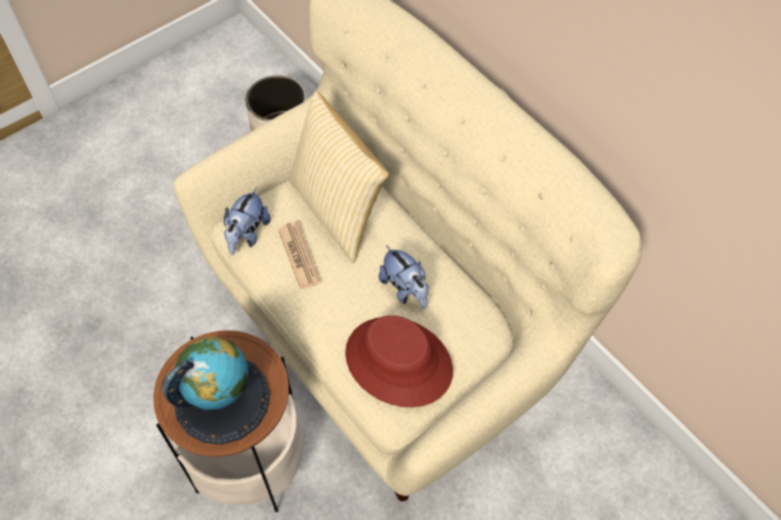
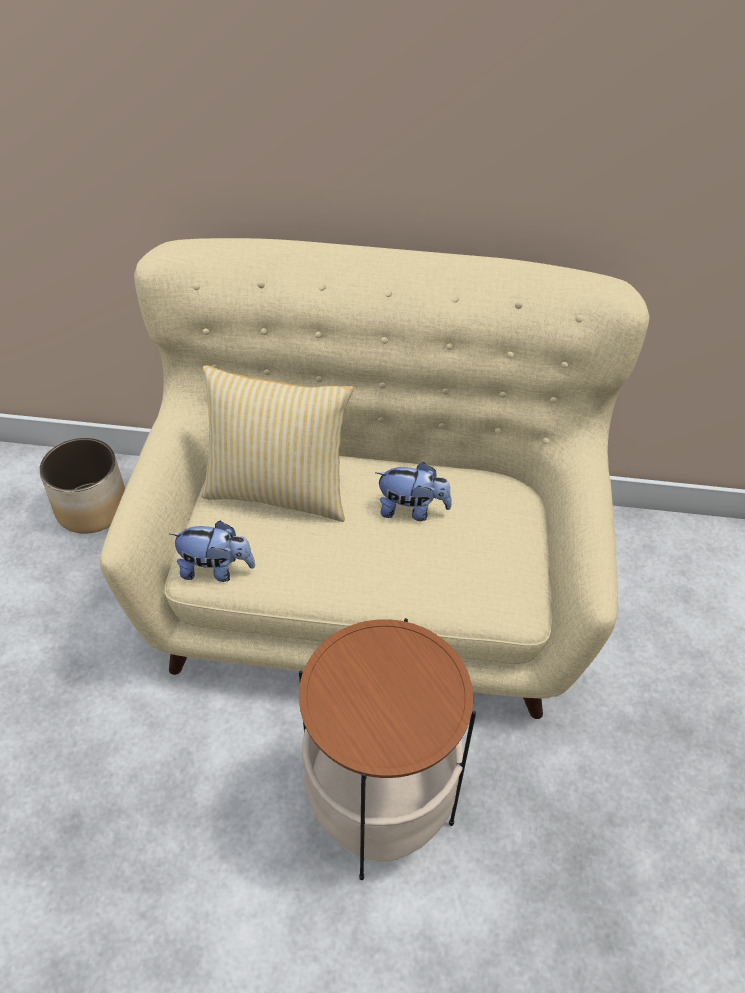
camera: 45 degrees left, 10 degrees down
(222, 398) = (396, 697): globe -> none
(247, 234) = (216, 569): plush toy -> plush toy turned 60 degrees counterclockwise
(299, 255) = (289, 550): newspaper -> none
(398, 362) = (476, 566): red hat -> none

